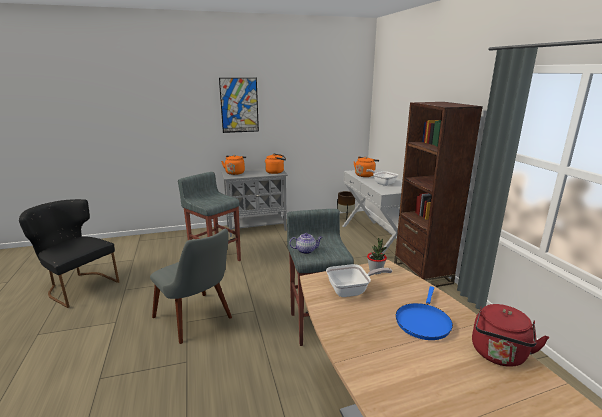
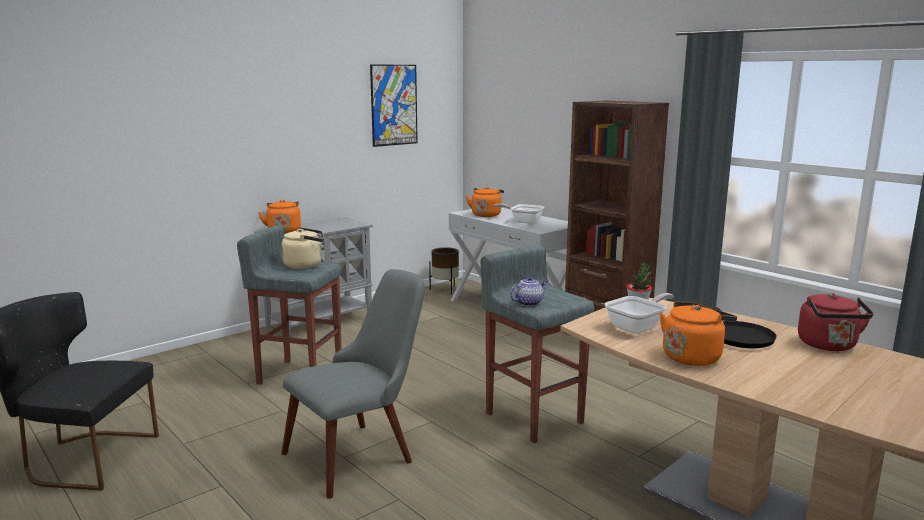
camera: 25 degrees left, 5 degrees down
(198, 321) = (361, 452): grey chair -> grey chair turned 60 degrees counterclockwise
(218, 197) = (305, 265): none -> beige kettle
(239, 105) = (280, 117): picture -> picture (394, 105)
(276, 172) = (349, 223): orange kettle -> orange kettle (693, 356)
(423, 322) = (739, 337): blue frying pan -> black frying pan

